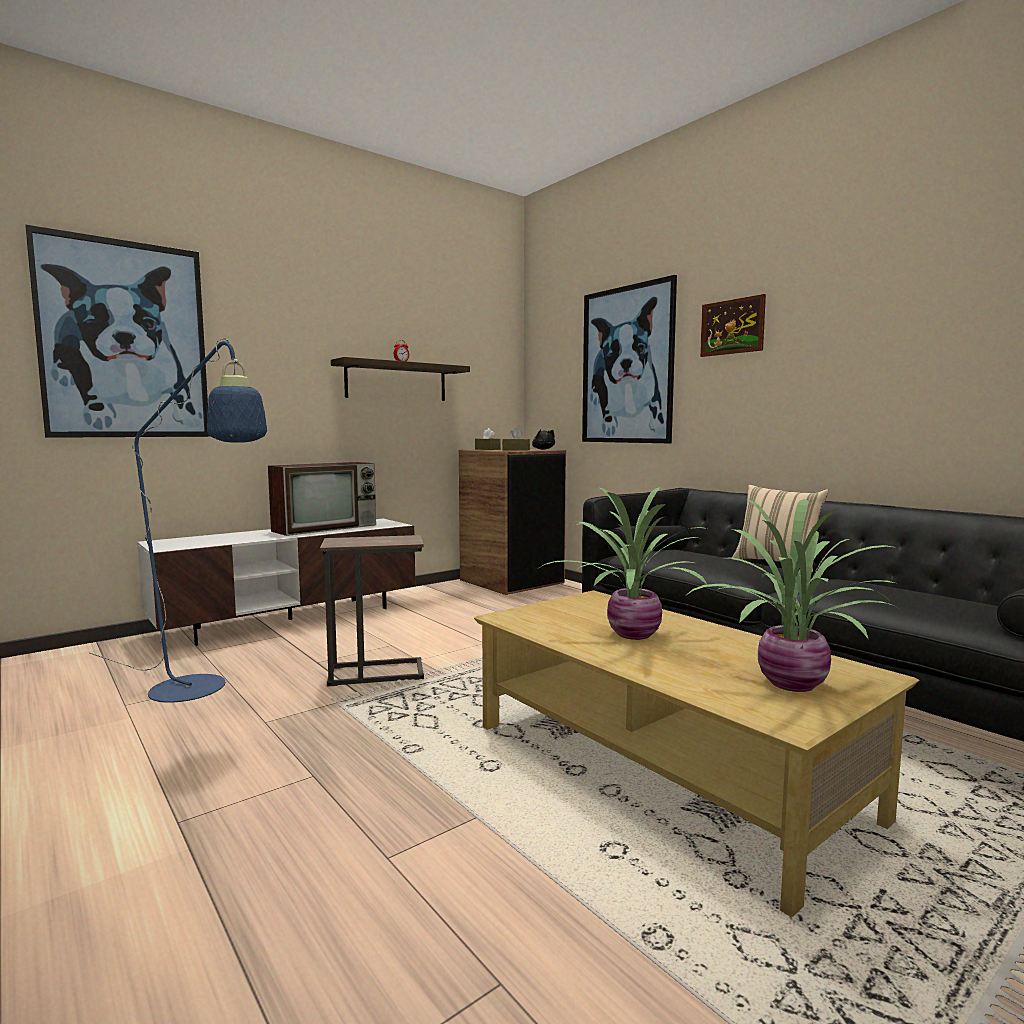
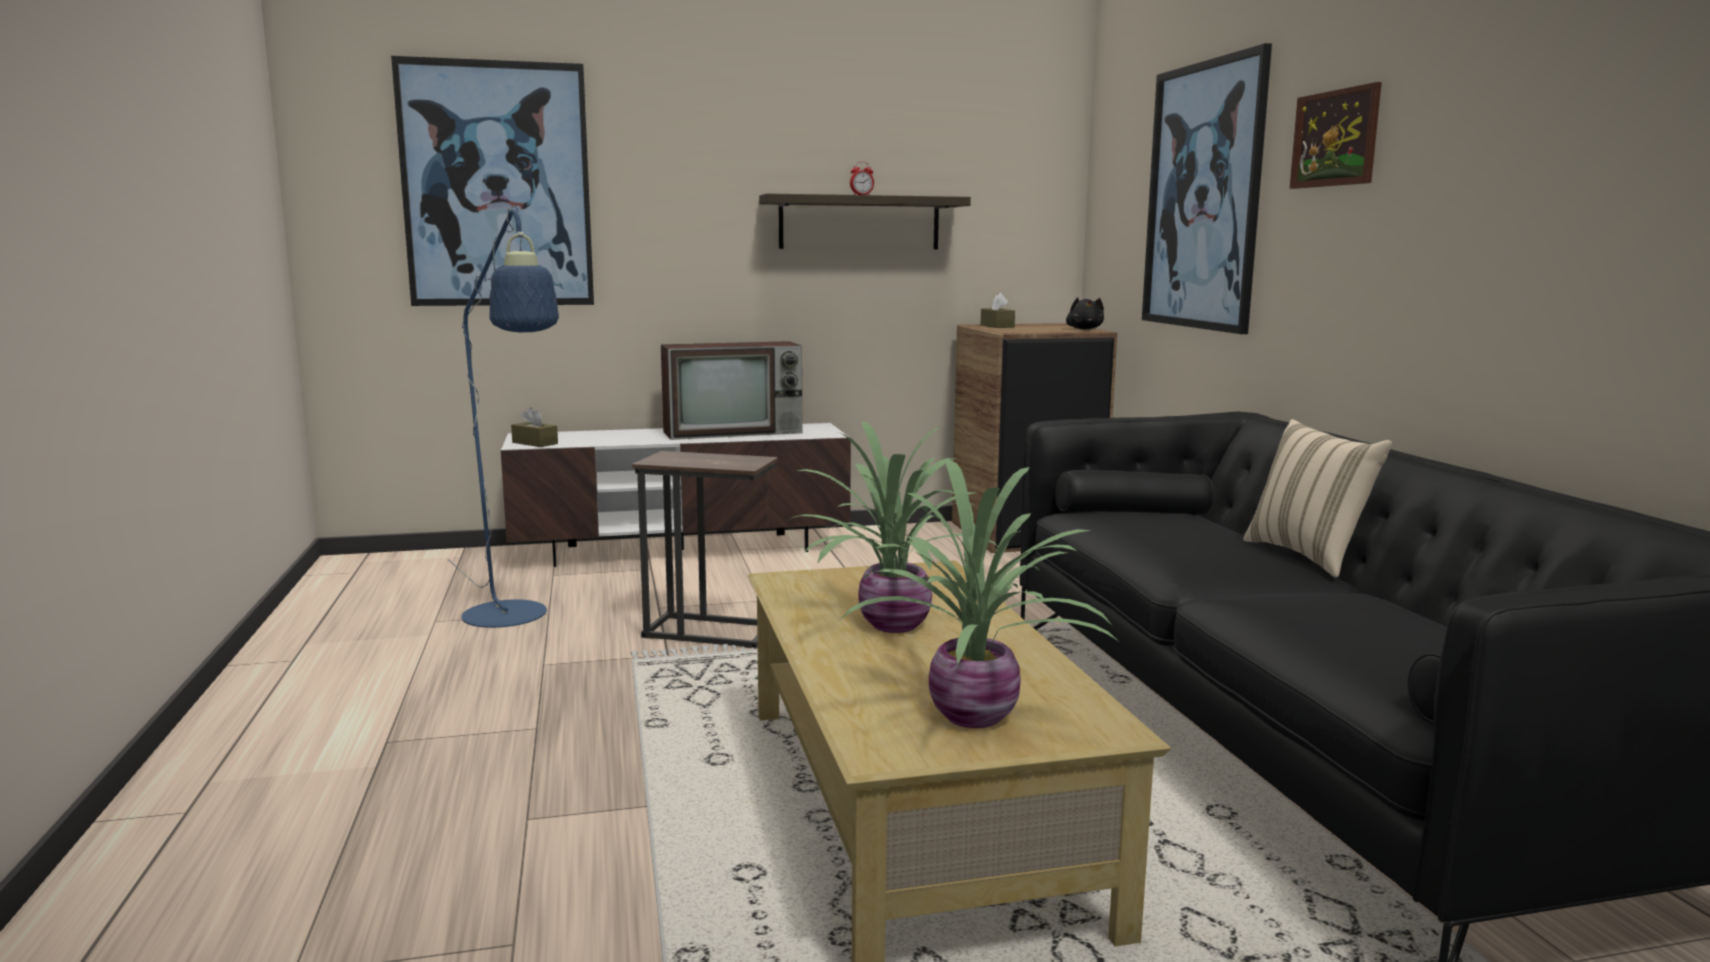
camera: 25 degrees right, 5 degrees up
(516, 450) = (1029, 330): brown tissue box -> brown tissue box (535, 443)

